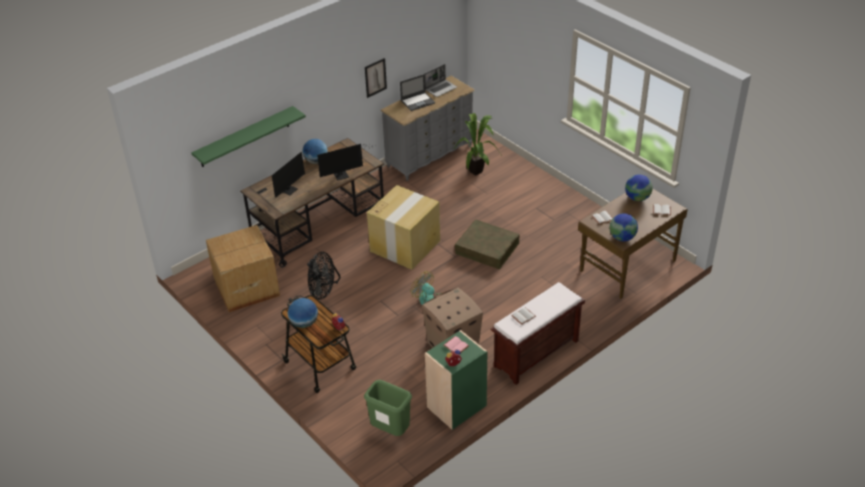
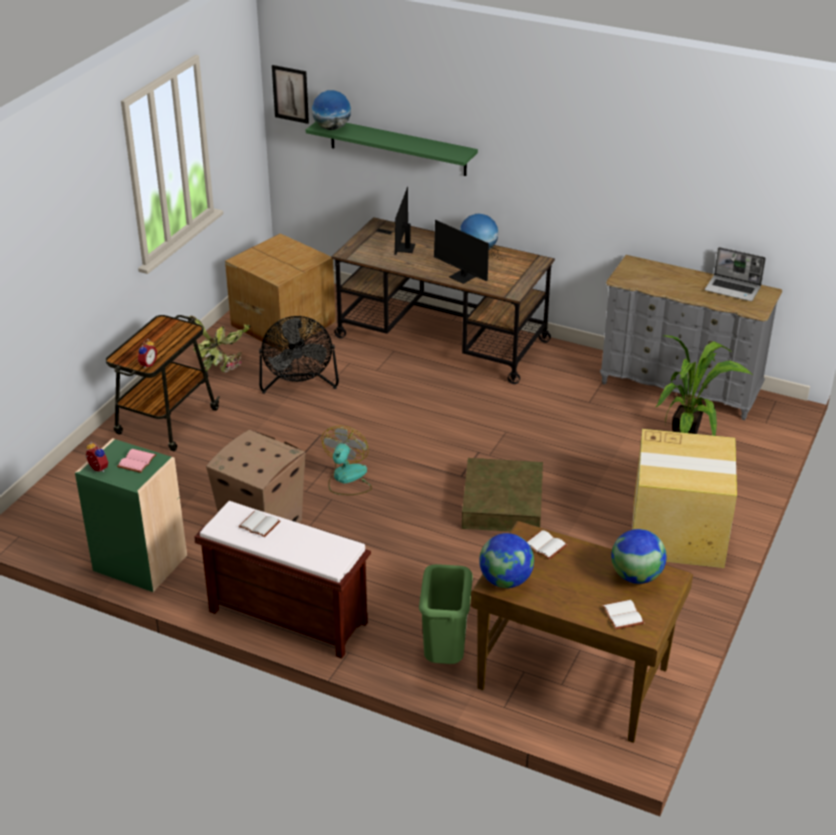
camera: 65 degrees right, 5 degrees down
(275, 327) = (221, 366): none -> potted plant
(291, 189) = (403, 249): monitor -> monitor turned 90 degrees clockwise
(304, 323) = (145, 337): globe -> globe (332, 128)
(375, 77) = (629, 196): picture -> picture (290, 94)
(391, 430) = (72, 515): green trash can -> green trash can (445, 656)
(405, 245) = (452, 423): cardboard box -> cardboard box (679, 532)
(418, 101) = (677, 279): laptop -> none

